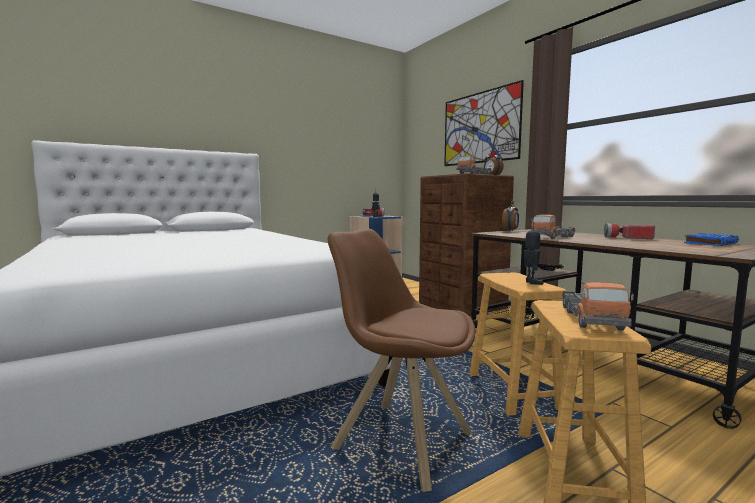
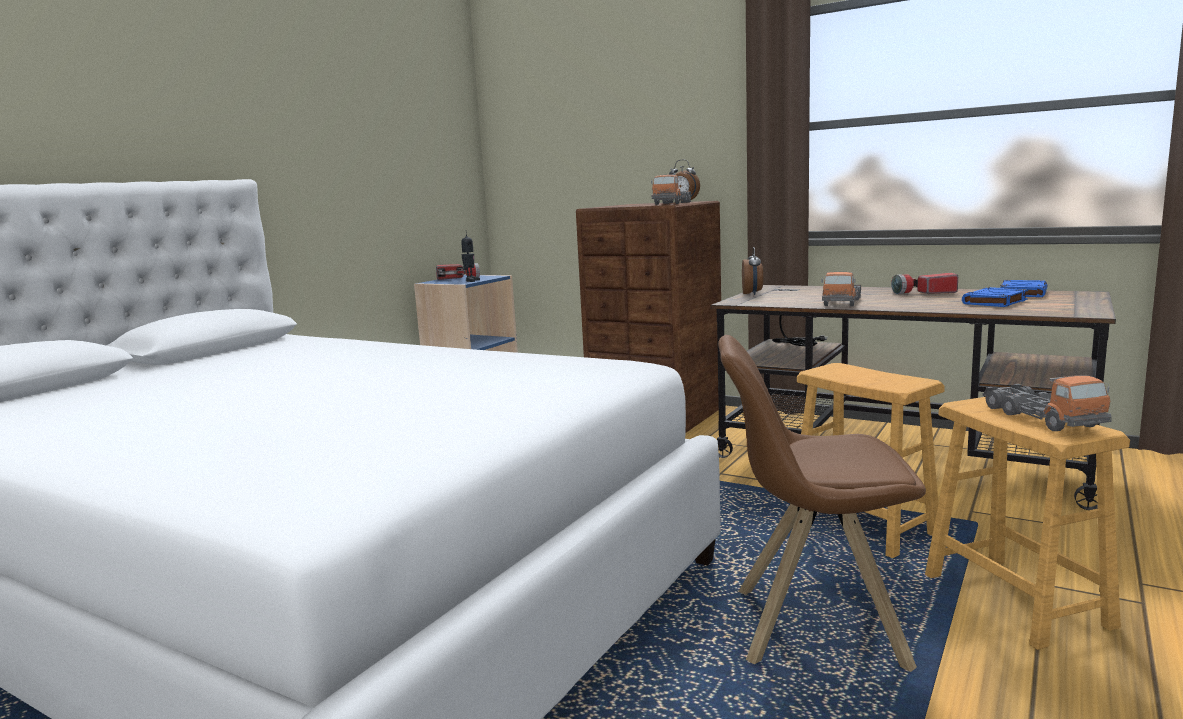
camera: 25 degrees left, 5 degrees up
(480, 128) = (646, 119): picture -> none
(531, 282) = (886, 377): toy robot -> none
(669, 245) = (994, 302): none -> blue book

